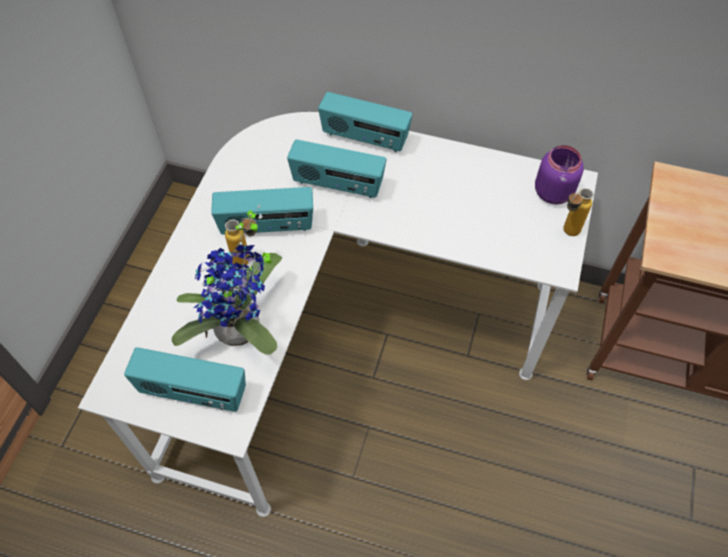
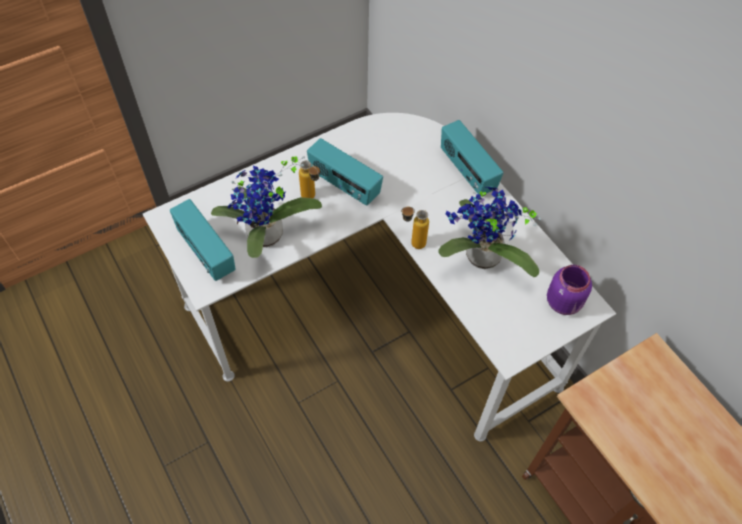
camera: 40 degrees right, 0 degrees up
(337, 185) = (416, 190): radio -> none
(454, 206) = (480, 259): none -> potted plant
(566, 233) = (541, 336): bottle -> bottle (412, 243)

